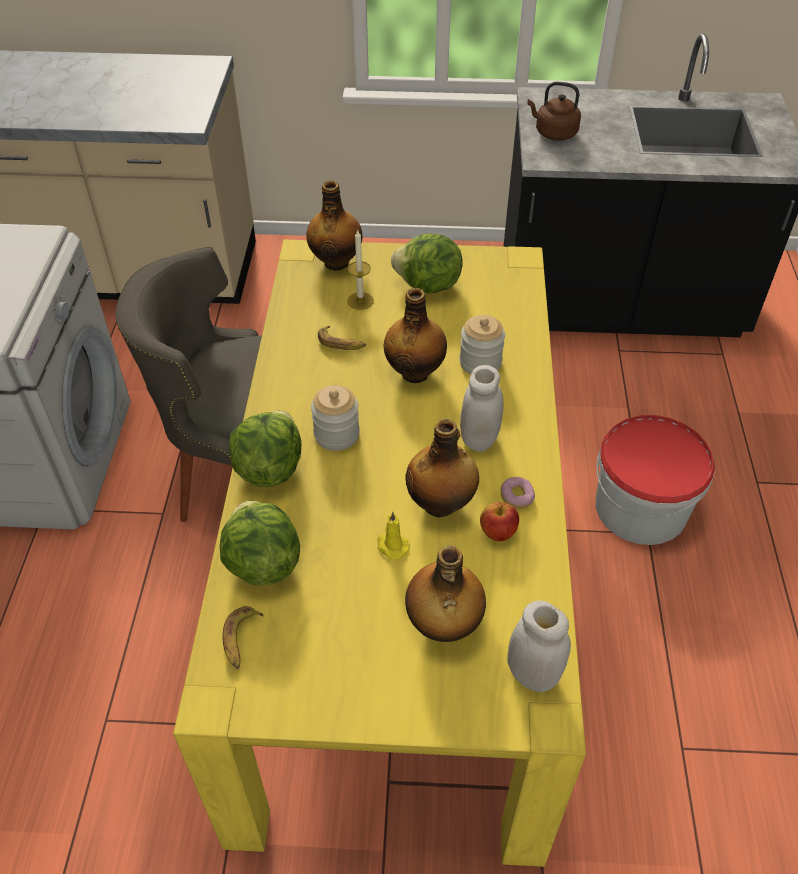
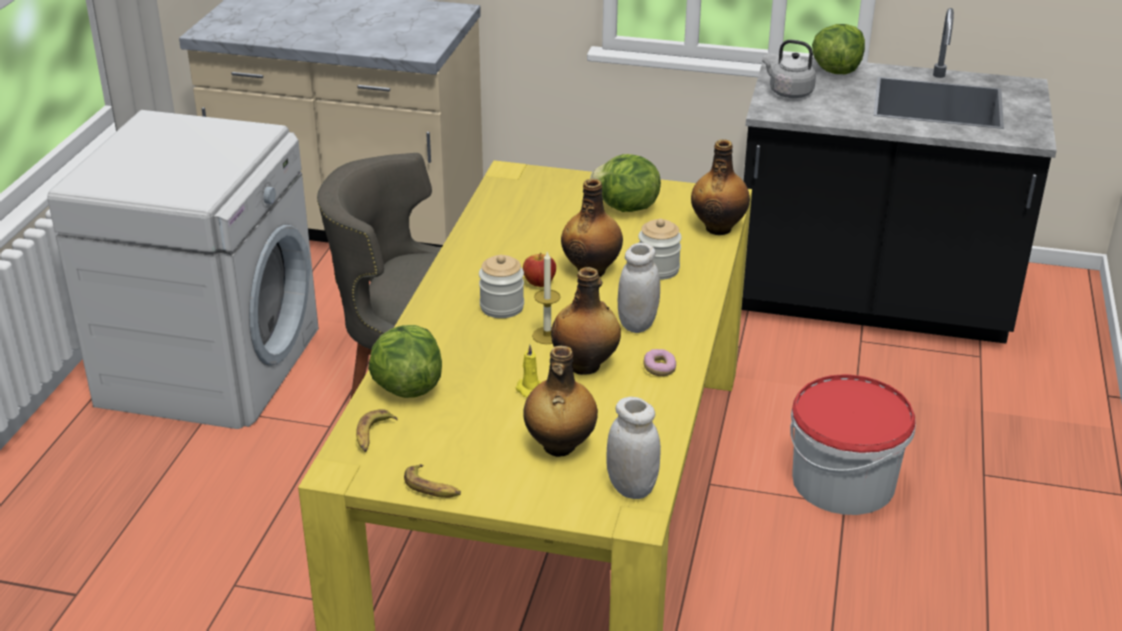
camera: 10 degrees right, 15 degrees down
(269, 468) = (431, 324): lettuce -> lettuce (836, 70)
(336, 261) = (540, 181): bottle -> bottle (718, 227)
(341, 343) = (527, 242): banana -> banana (432, 487)
(360, 301) = (555, 213): candle -> candle (547, 335)
(498, 532) = (633, 391): apple -> apple (539, 283)
(553, 133) = (788, 92): brown kettle -> grey kettle

